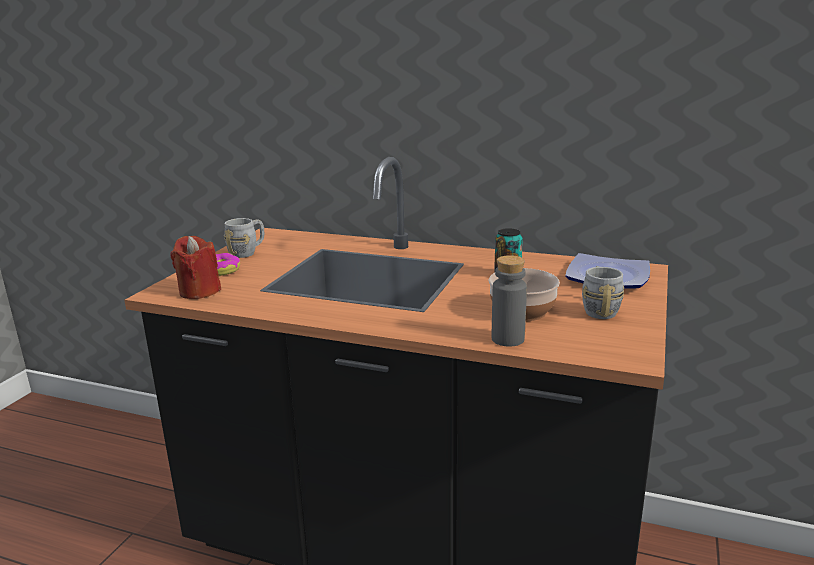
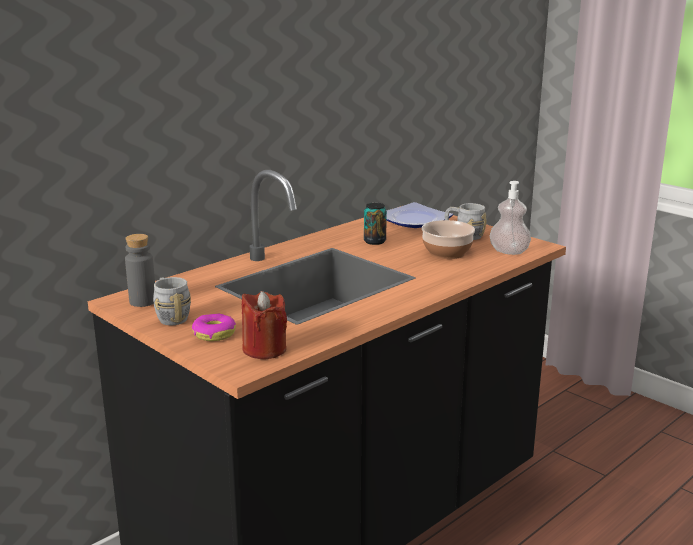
camera: 65 degrees left, 0 degrees up
(507, 339) = (487, 265): grey bottle -> grey bottle (143, 301)
(578, 343) = (509, 251): none -> soap dispenser

